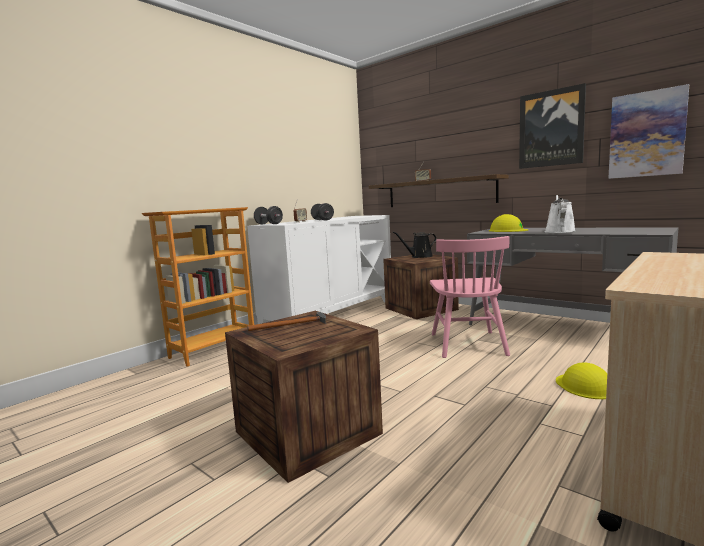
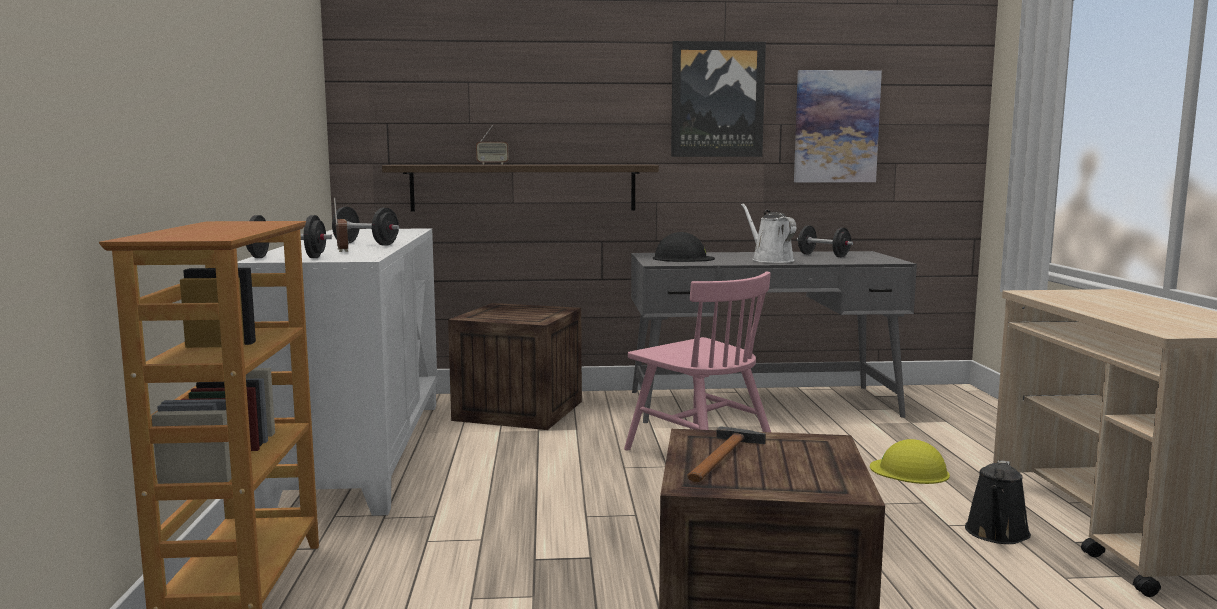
camera: 45 degrees left, 0 degrees up
(419, 256) = (508, 310): black watering can -> black watering can (996, 534)
(507, 230) = (683, 258): yellow hard hat -> black hard hat
(615, 229) = (823, 255): none -> black dumbbell

